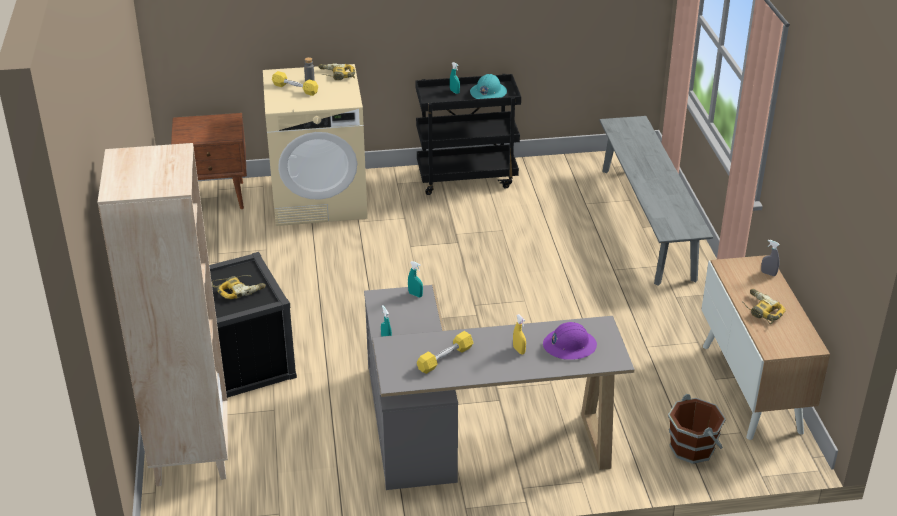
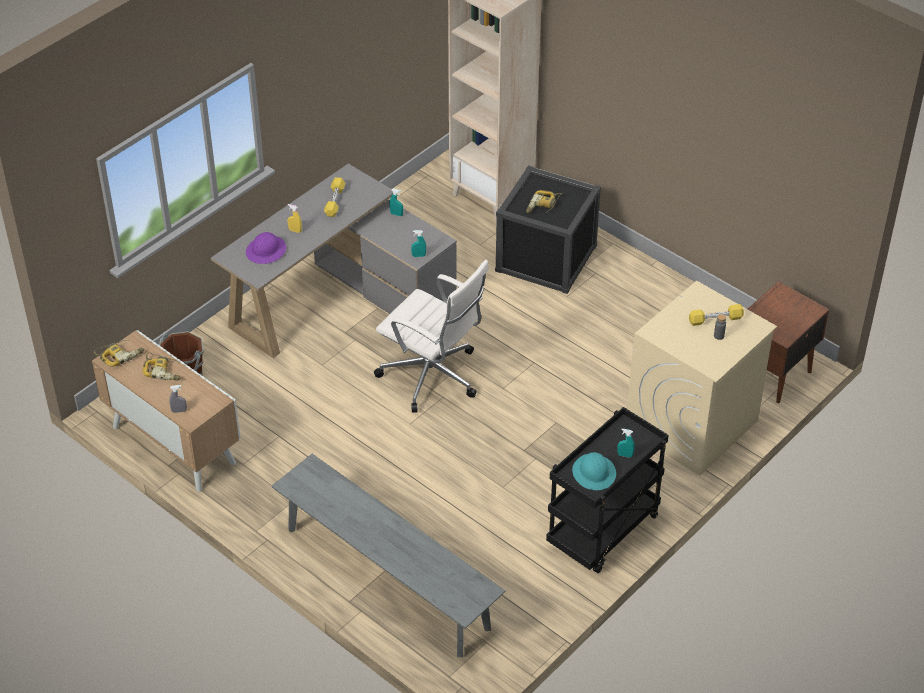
camera: 140 degrees right, 10 degrees up
(336, 75) = (707, 356): power drill -> power drill (120, 355)
(464, 323) = (432, 377): none -> white office chair

